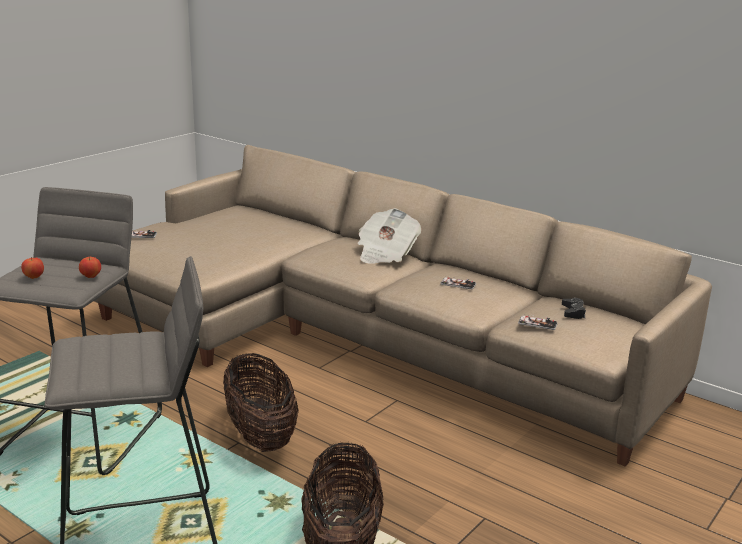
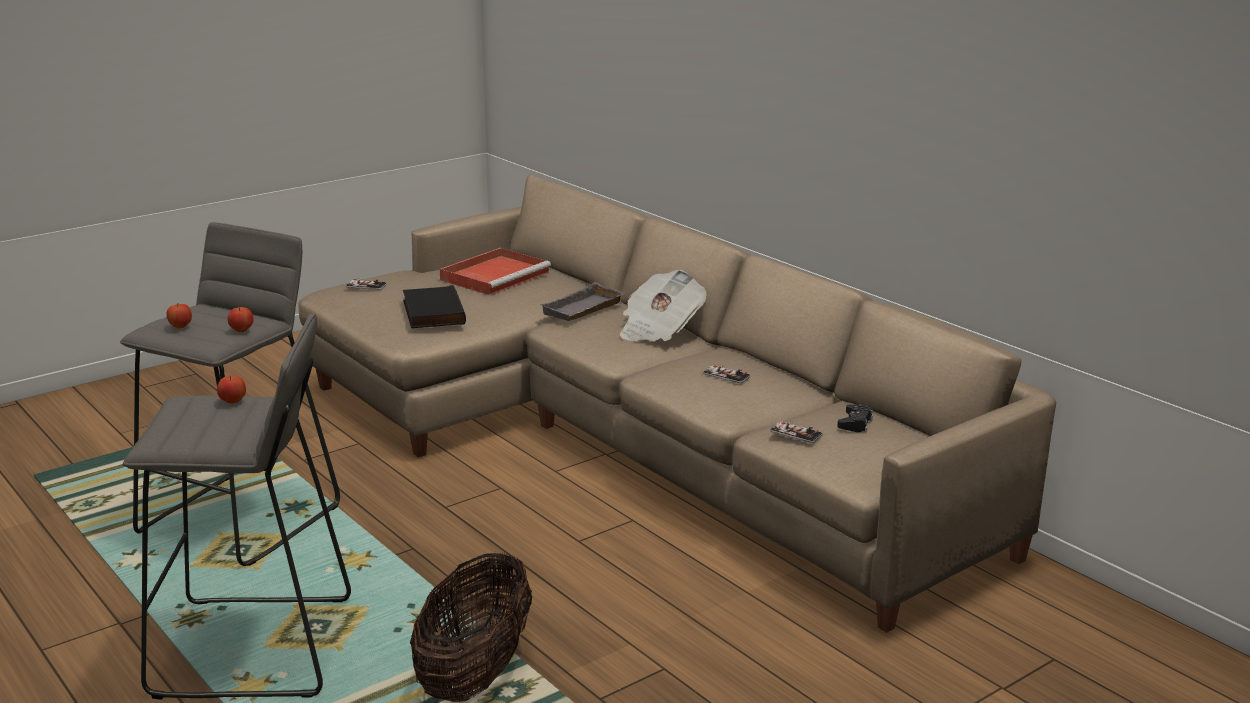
camera: 15 degrees right, 0 degrees up
(121, 339) = (233, 402): none -> apple
(205, 252) = (431, 312): none -> black book
(239, 221) = (496, 275): none -> red tray
(260, 435) = (443, 542): basket -> none
(320, 243) = (584, 310): none -> grey tray

